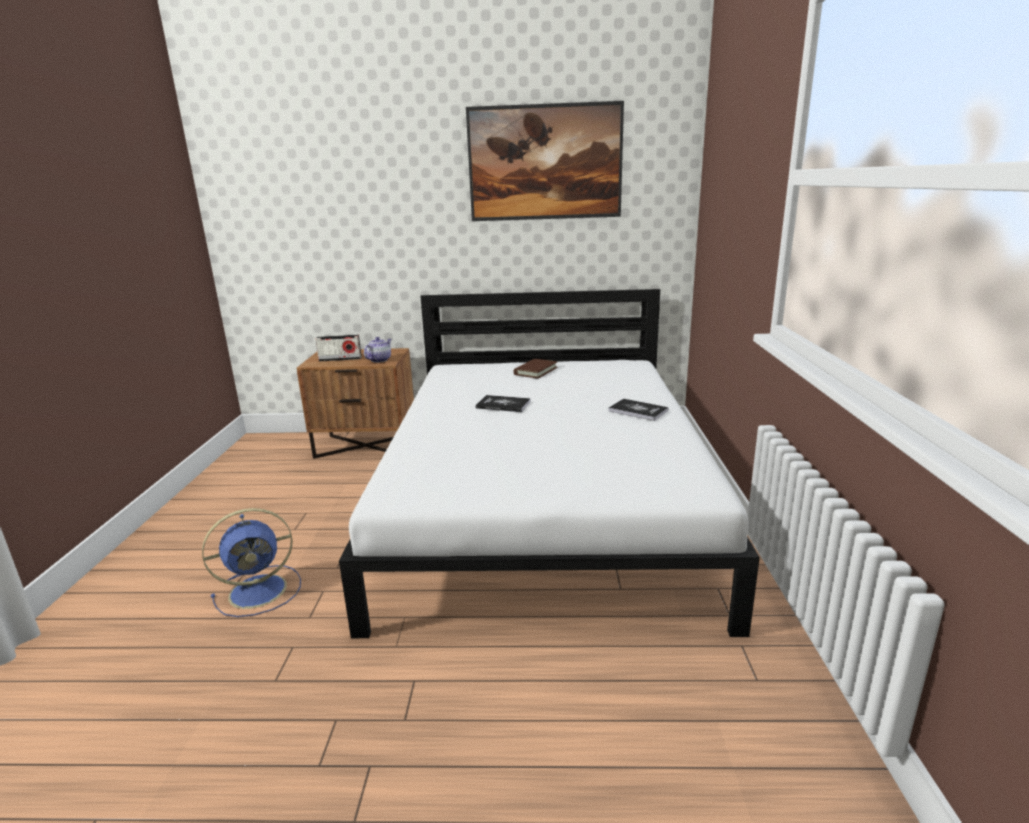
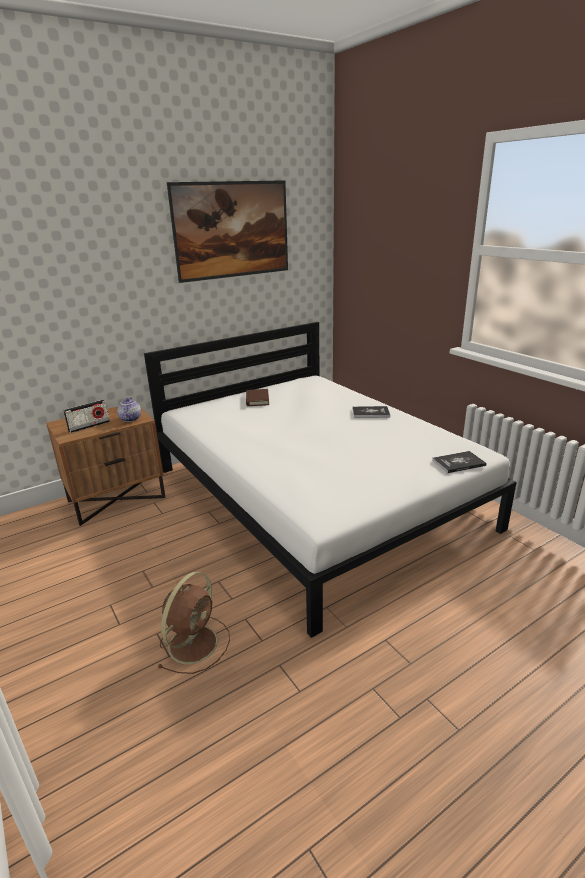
camera: 35 degrees left, 5 degrees up
(261, 590) = (194, 642): blue fan -> brown fan
(503, 405) = (280, 431): book -> book (458, 463)

